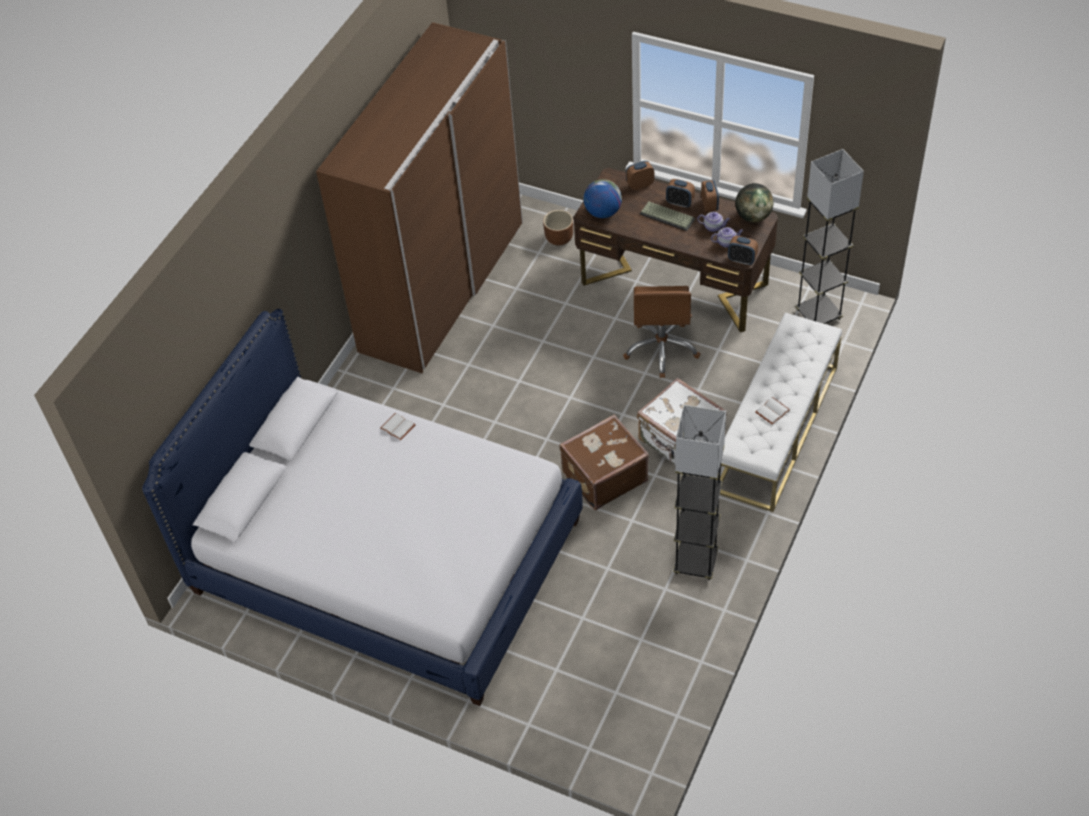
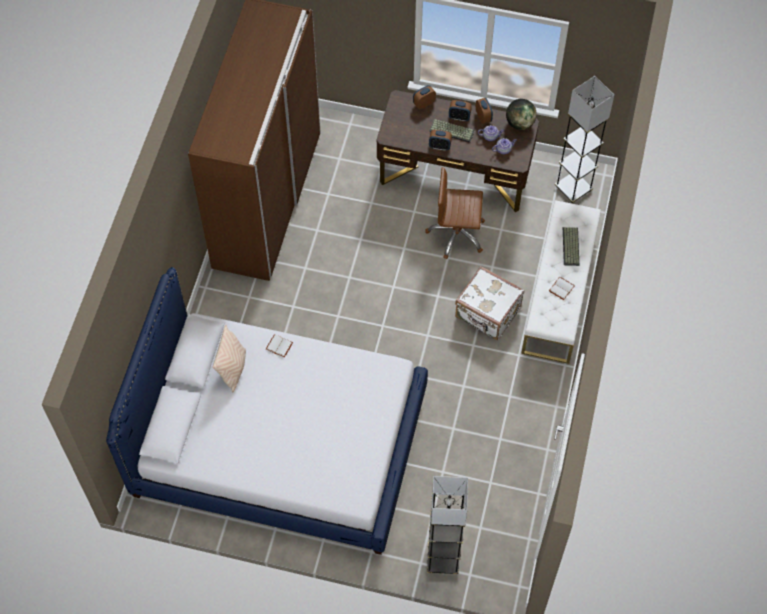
camera: 15 degrees left, 10 degrees up
(335, 446) = (233, 369): none -> beige pillow
(559, 238) = (353, 143): brown planter -> none
(602, 212) = (399, 133): globe -> none
(603, 476) = (434, 351): brown suitcase -> none
(661, 349) = (456, 234): brown office chair -> brown office chair turned 105 degrees clockwise
(695, 562) = (518, 414): grey floor lamp -> grey floor lamp (443, 560)
(742, 260) = (518, 164): alarm clock -> alarm clock (439, 146)
(795, 366) = (571, 247): none -> keyboard

